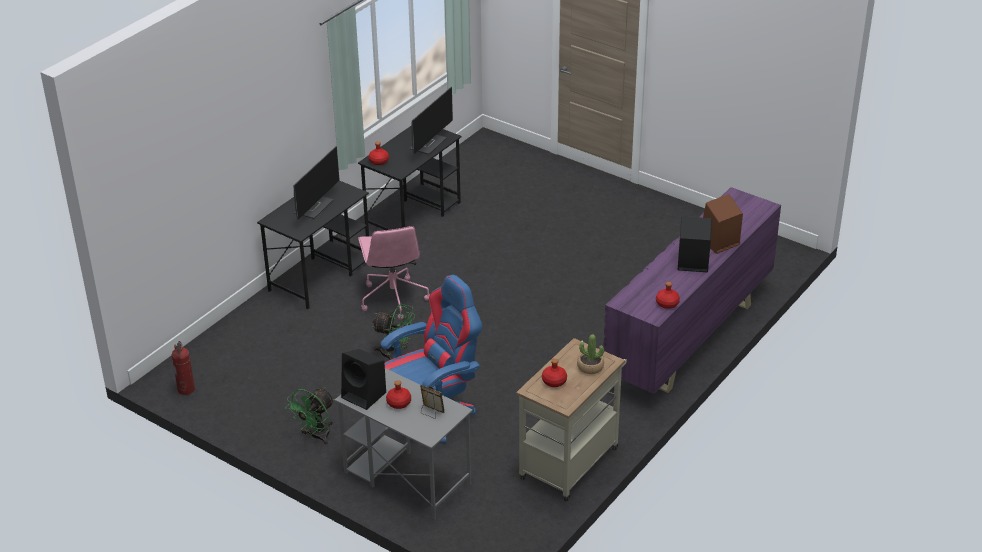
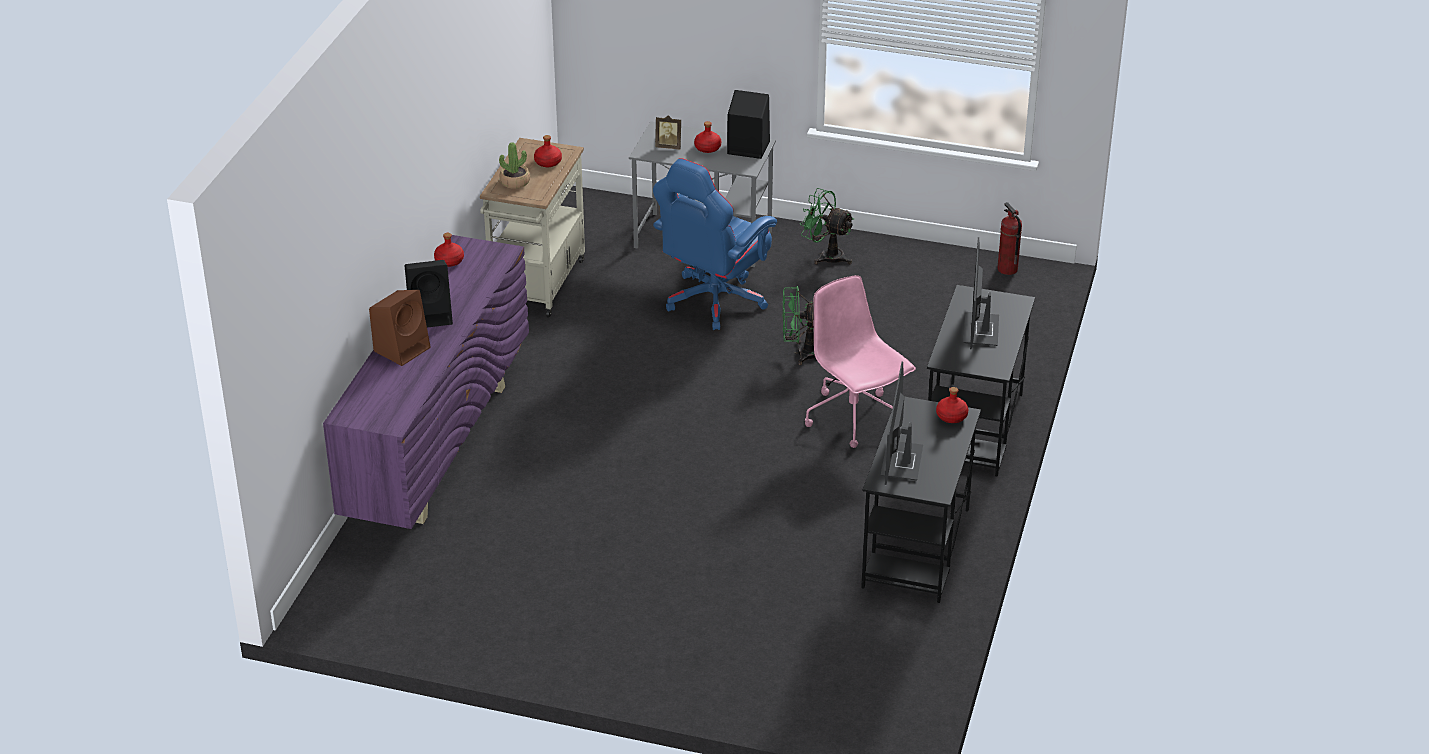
camera: 160 degrees right, 0 degrees up
(316, 436) = (826, 256): green fan -> green fan turned 75 degrees counterclockwise

